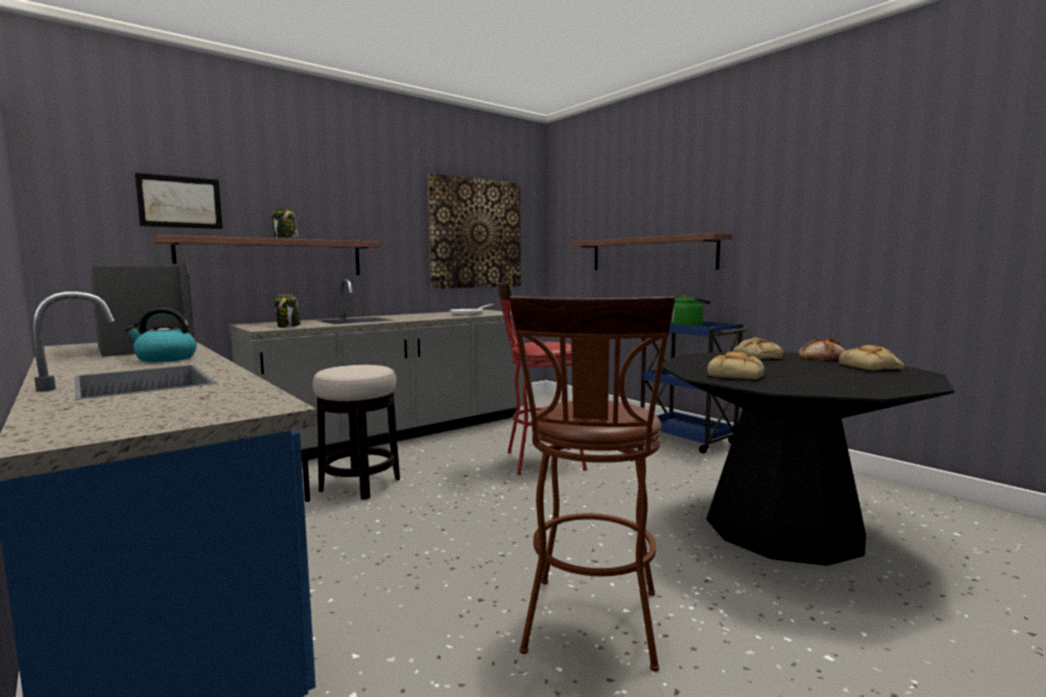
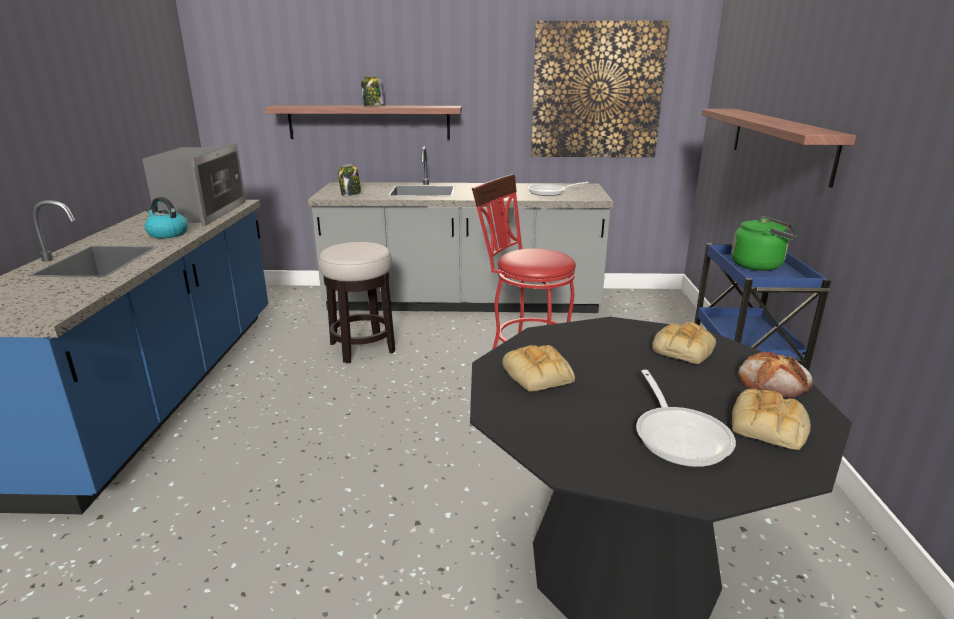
camera: 40 degrees right, 15 degrees up
(180, 202) = (293, 74): picture -> none
(592, 629) = (295, 552): brown stool -> none
(859, 376) = (679, 436): none -> frying pan

